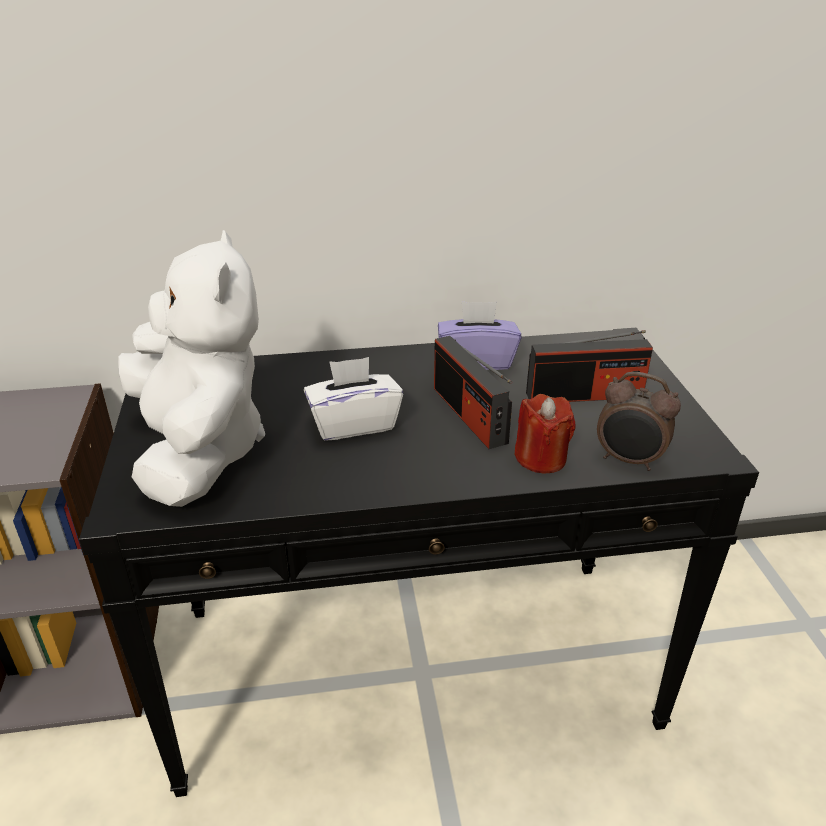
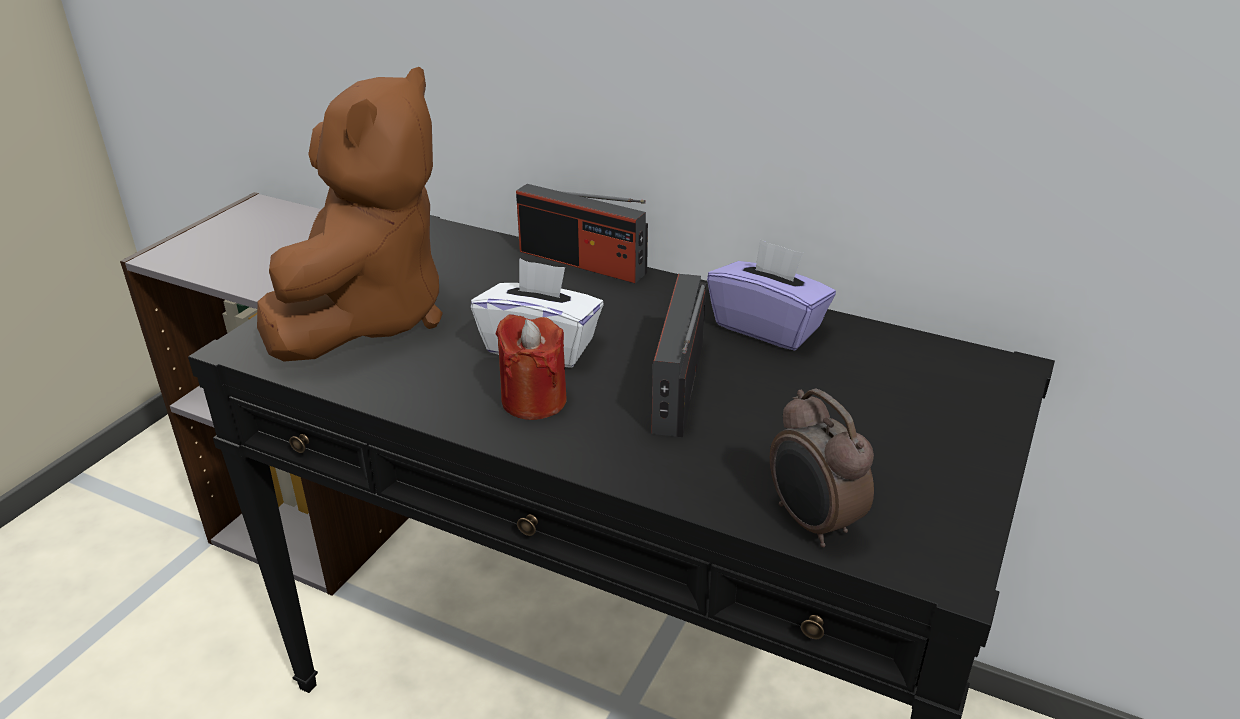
camera: 35 degrees right, 0 degrees up
(199, 451) = (367, 317): white plush toy -> brown plush toy
(541, 458) = (700, 470): red candle -> red candle (534, 400)
(584, 395) = (857, 419): radio -> radio (582, 262)

